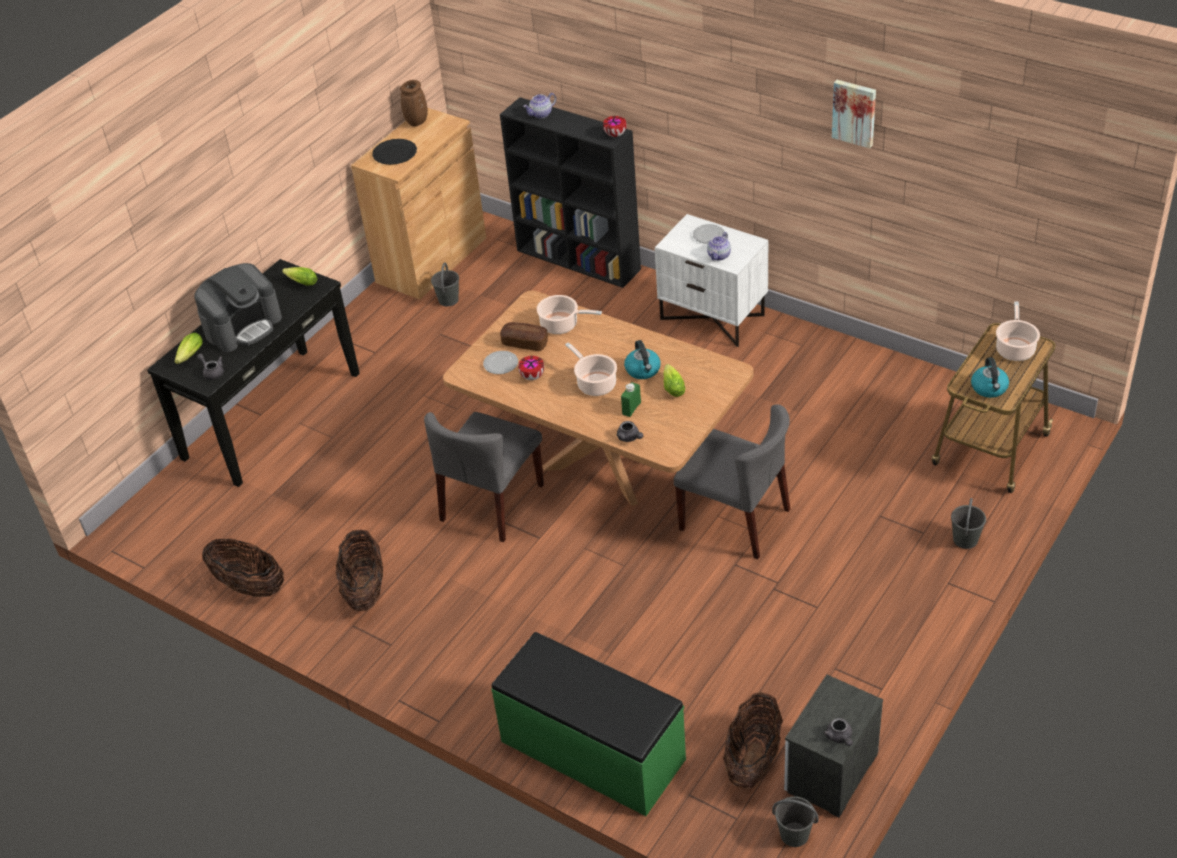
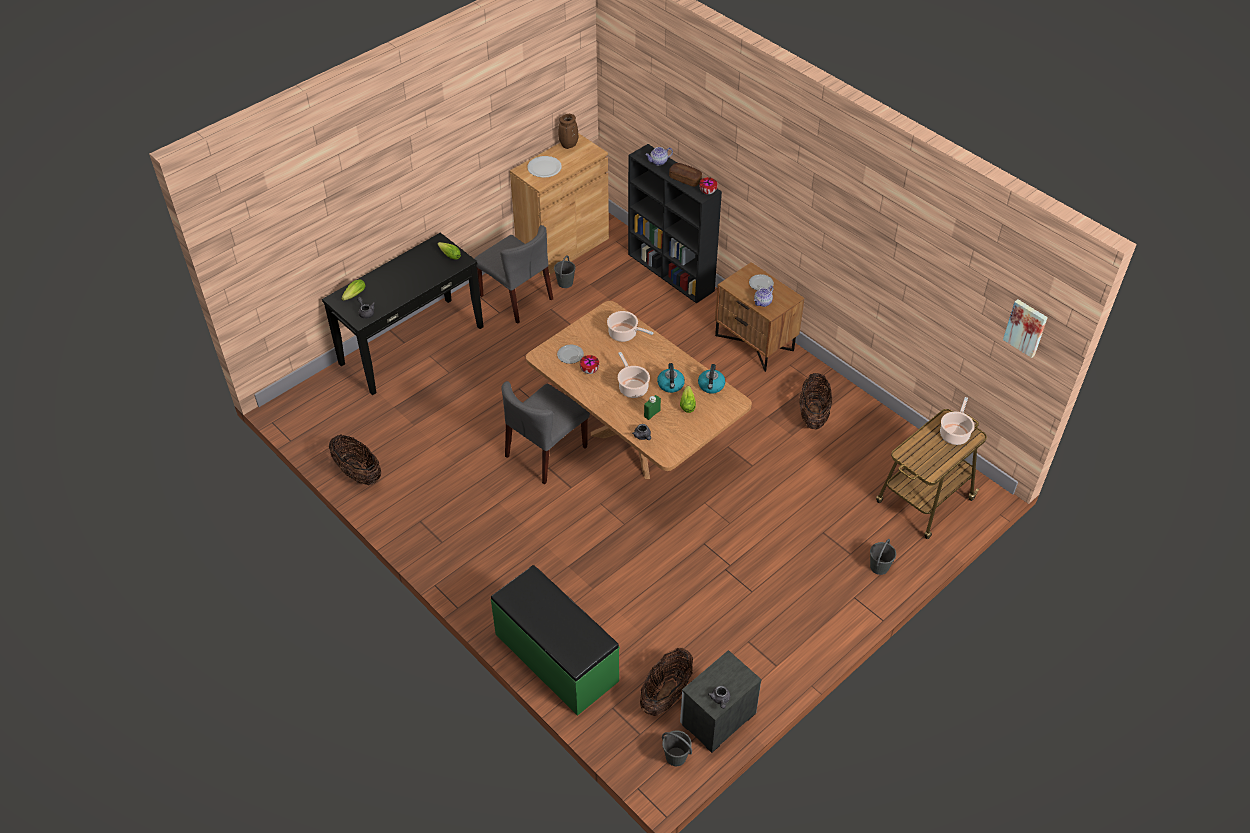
camera: 10 degrees right, 5 degrees up
(243, 326) = (398, 280): coffee machine -> none
(364, 589) = (436, 495): basket -> basket (813, 414)
(394, 153) = (544, 168): black plate -> white plate
(525, 343) = (593, 342): bread -> bread (685, 179)
(713, 316) = (755, 342): white nightstand -> brown nightstand
(735, 519) = (716, 509): grey chair -> grey chair (516, 297)
(854, 112) = (877, 225): picture -> picture (1026, 327)
(989, 388) = (923, 461): kettle -> kettle (711, 386)

